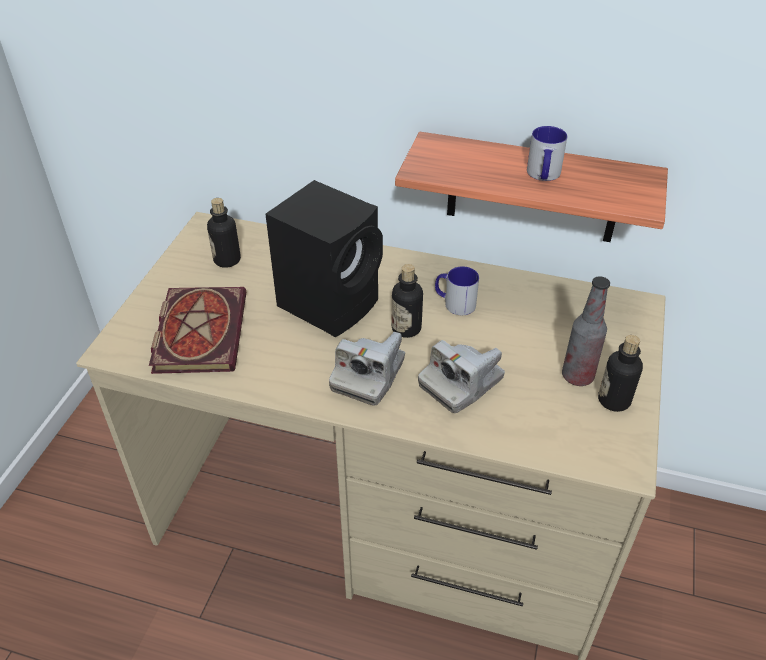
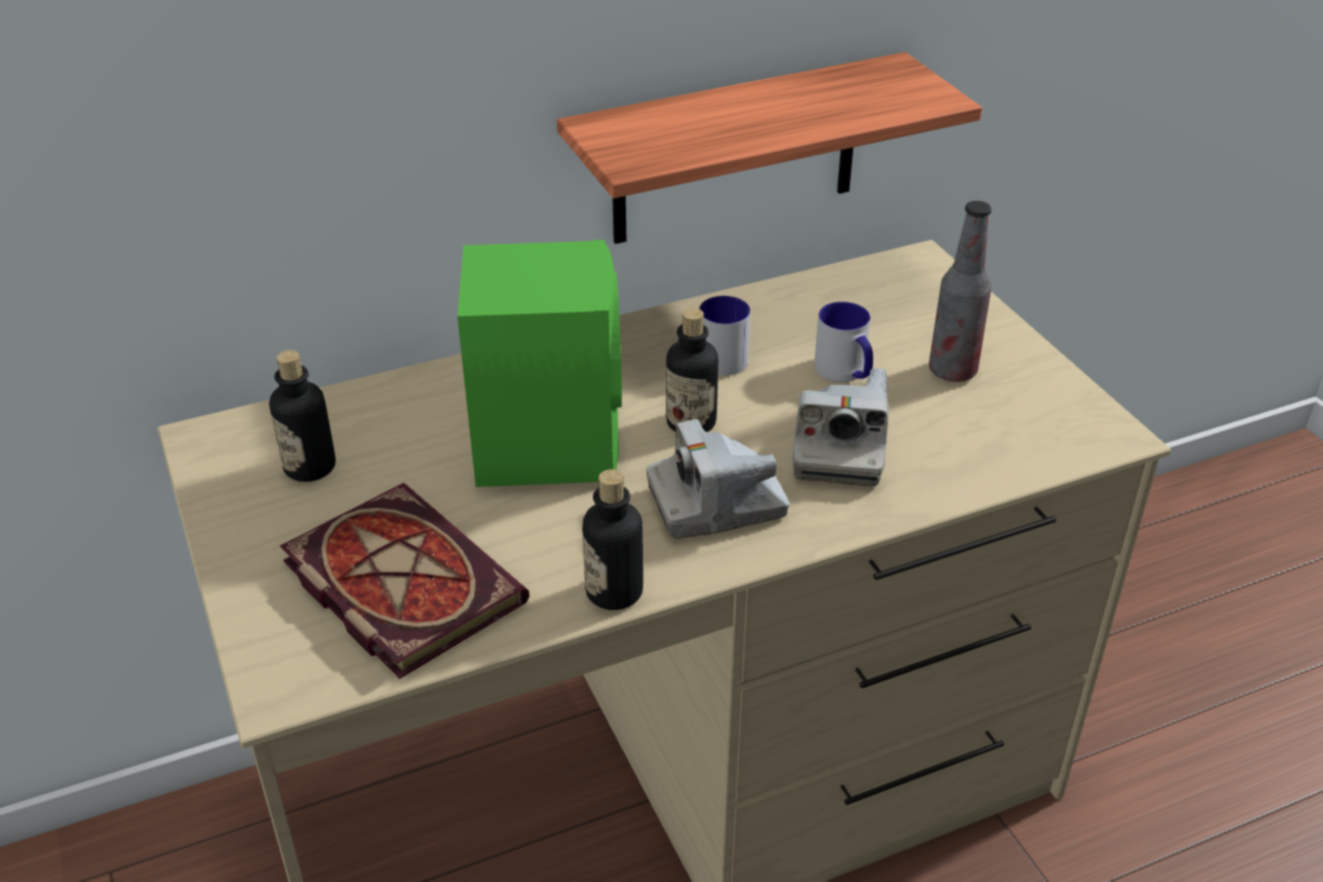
camera: 40 degrees left, 5 degrees down
(331, 302) = (547, 443): black speaker -> green speaker
(368, 376) = (717, 504): camera -> camera turned 90 degrees clockwise
(543, 175) = (789, 110): mug -> mug (845, 372)
(614, 400) = (1019, 375): bottle -> bottle (614, 592)

